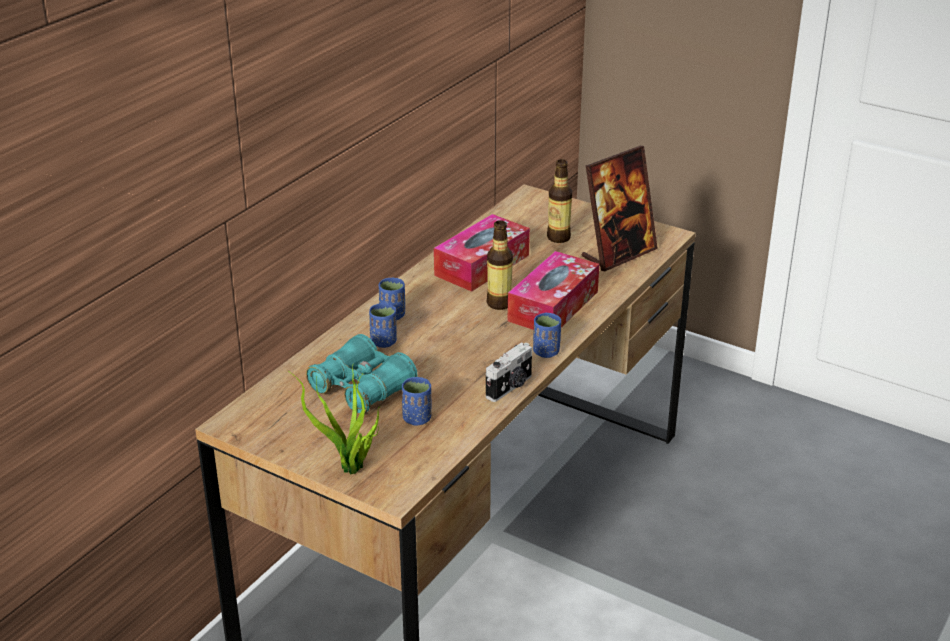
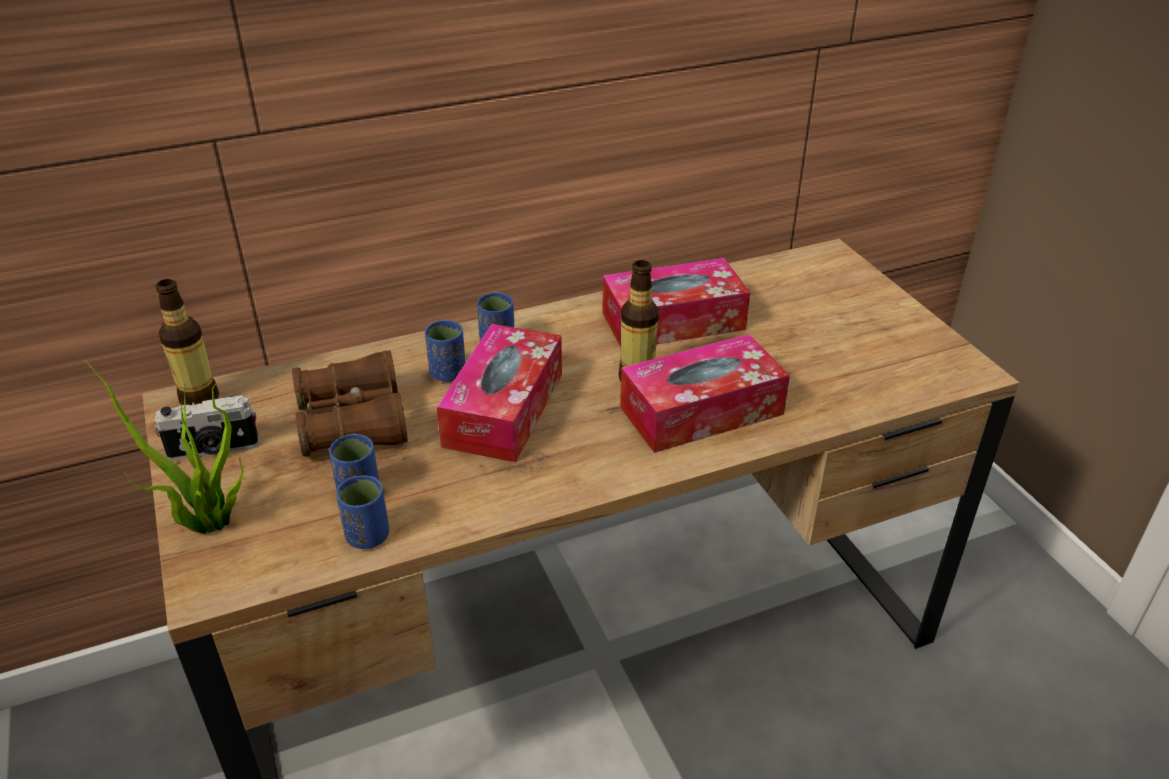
camera: 35 degrees right, 5 degrees up
(362, 388) = (353, 422): turquoise binoculars -> brown binoculars
(443, 347) = (504, 409): none -> tissue box
(510, 387) = (517, 503): camera -> camera (213, 450)
(546, 352) = (619, 473): blue cup -> blue cup (367, 536)
(558, 238) = (810, 320): bottle -> bottle (200, 399)
(618, 254) = (870, 372): picture frame -> none

